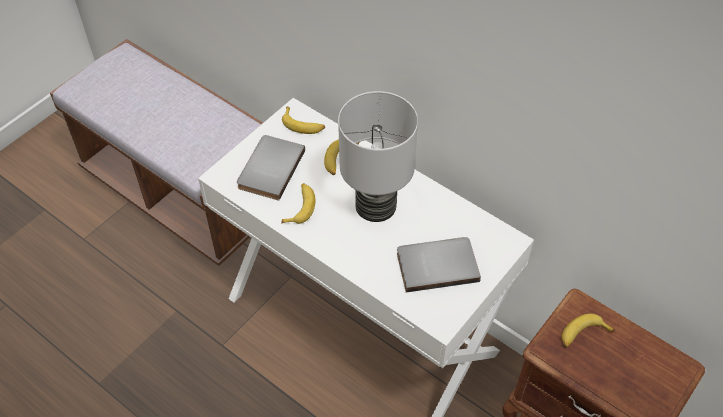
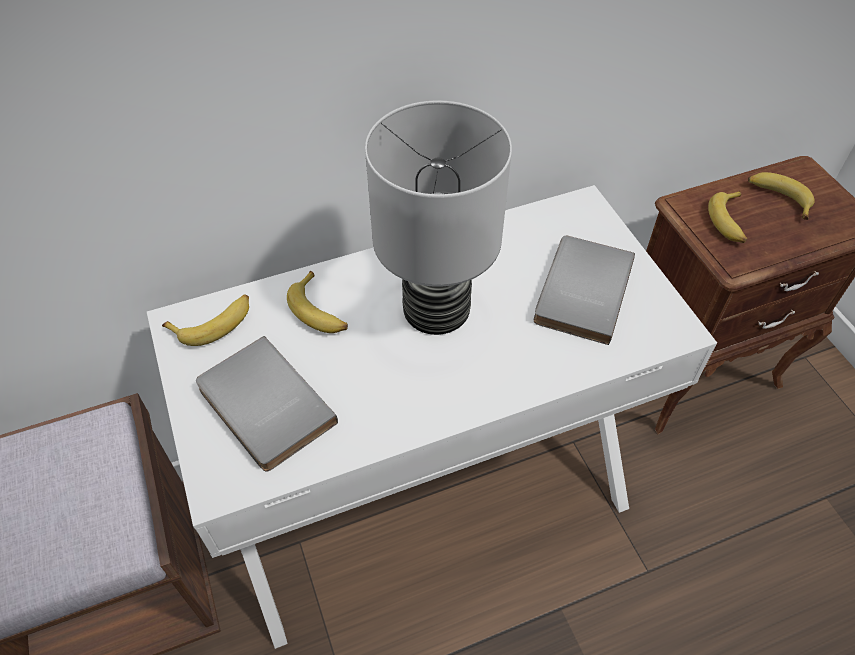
camera: 60 degrees left, 0 degrees up
(300, 207) = (371, 400): banana -> banana (778, 198)

